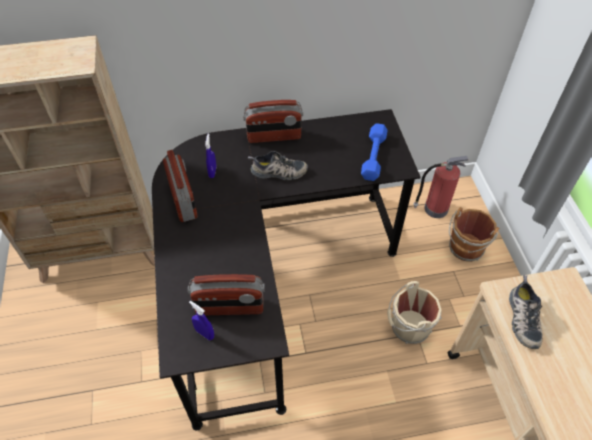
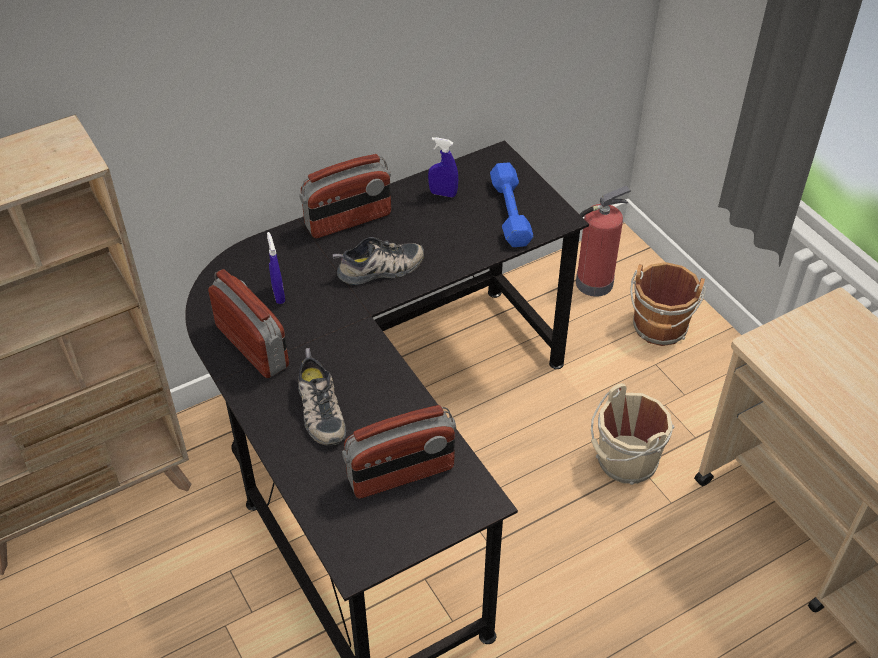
camera: 20 degrees left, 5 degrees down
(205, 333) = (382, 520): blue spray bottle -> blue spray bottle (443, 194)
(522, 318) = (803, 369): shoe -> shoe (318, 409)

